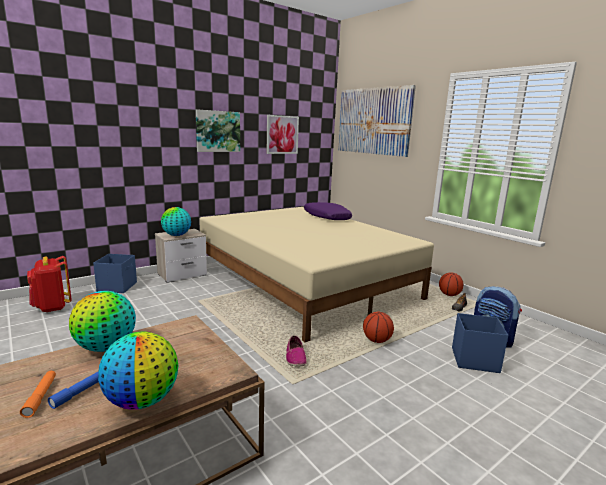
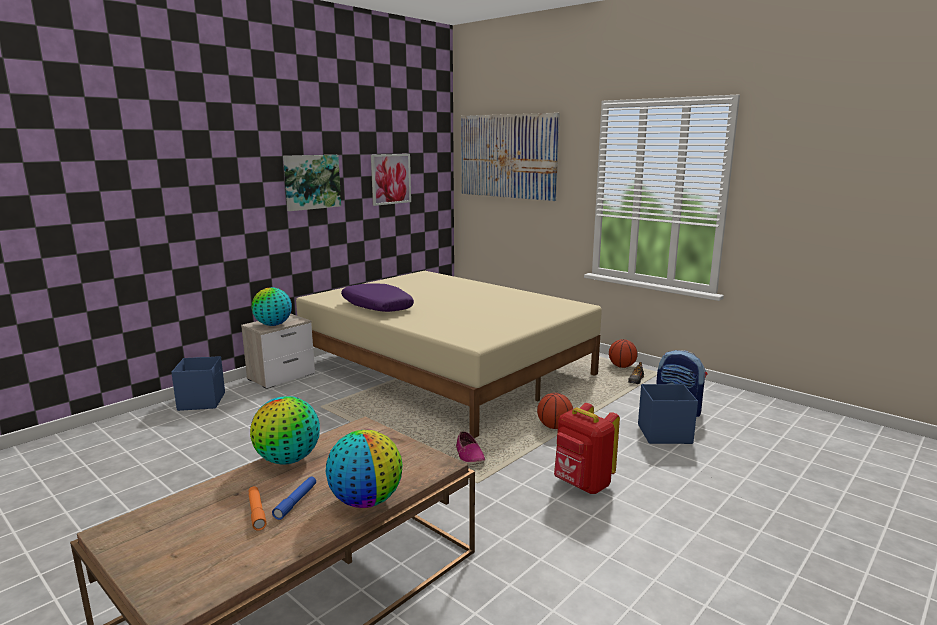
camera: 10 degrees left, 0 degrees up
(52, 307) = (128, 436): red backpack -> red backpack (582, 485)
(326, 217) = (460, 284): purple pillow -> purple pillow (376, 307)

